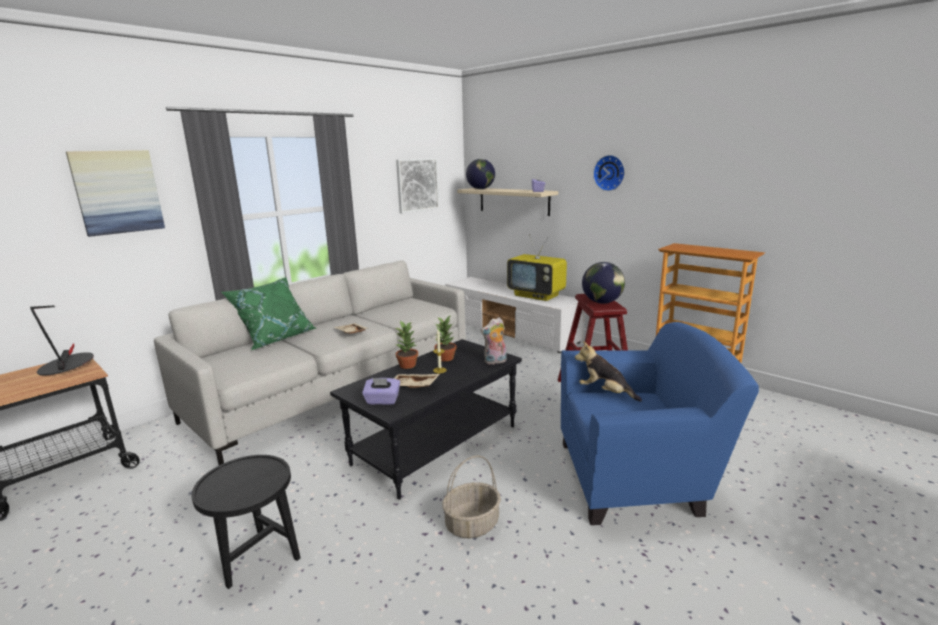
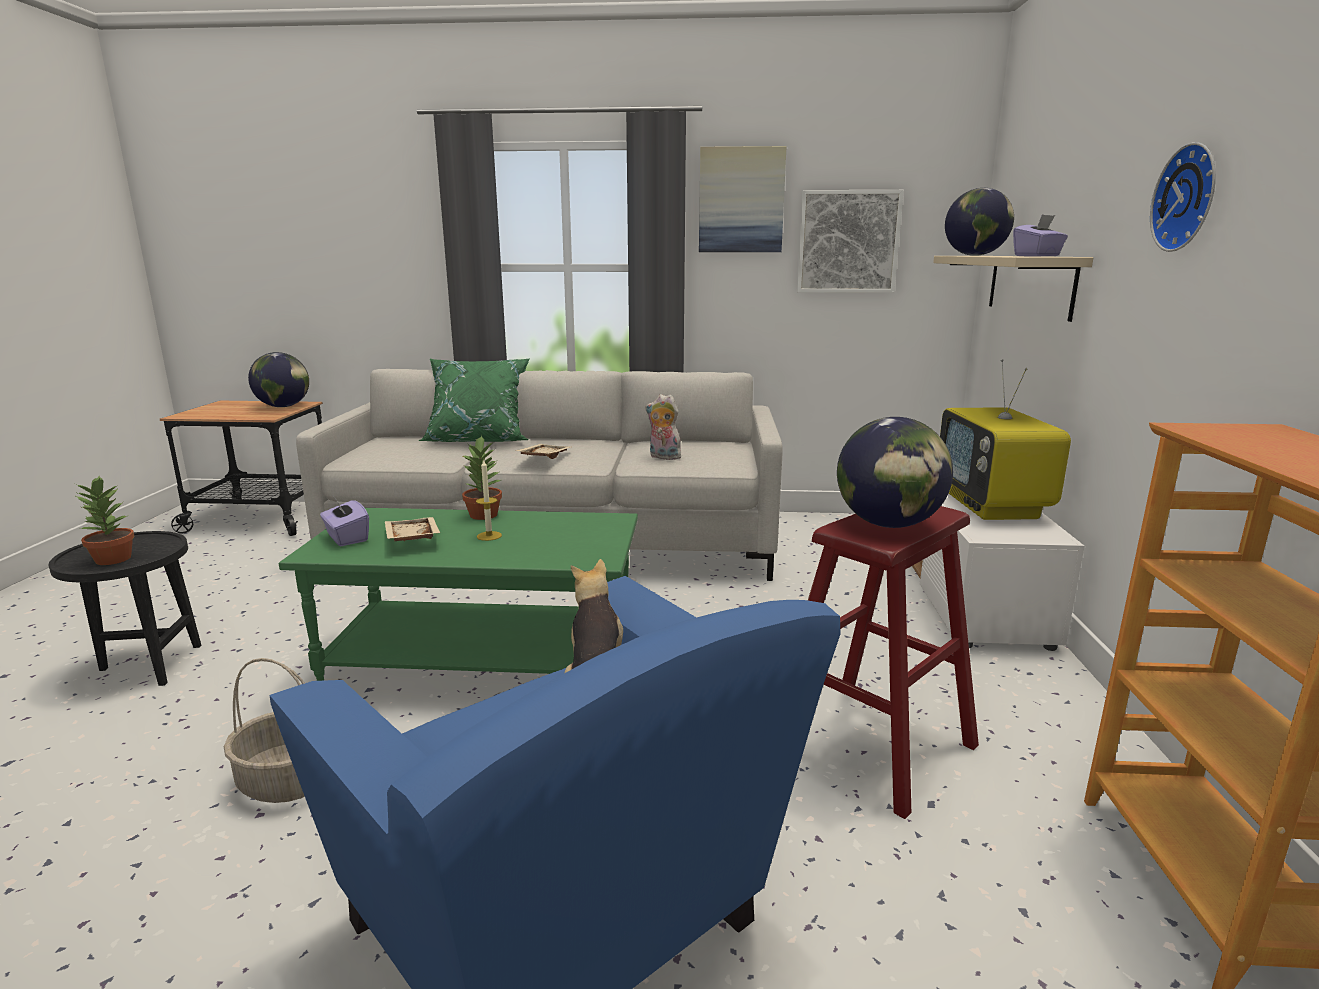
camera: 50 degrees right, 0 degrees up
(66, 366) = (284, 406): table lamp -> globe
(117, 192) = (370, 220): picture -> picture (741, 200)
(436, 444) = (485, 663): black coffee table -> green coffee table
(446, 358) = (540, 526): potted plant -> potted plant (112, 559)
(495, 362) = (571, 558): plush toy -> plush toy (663, 457)

